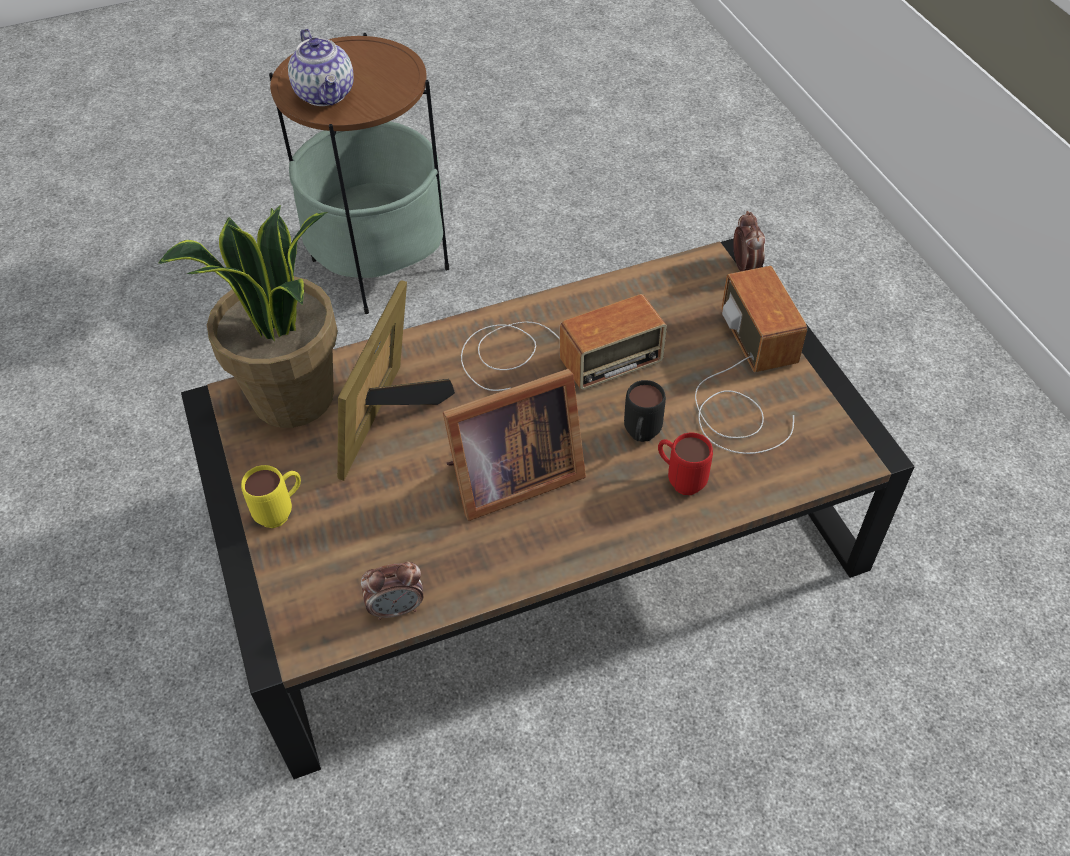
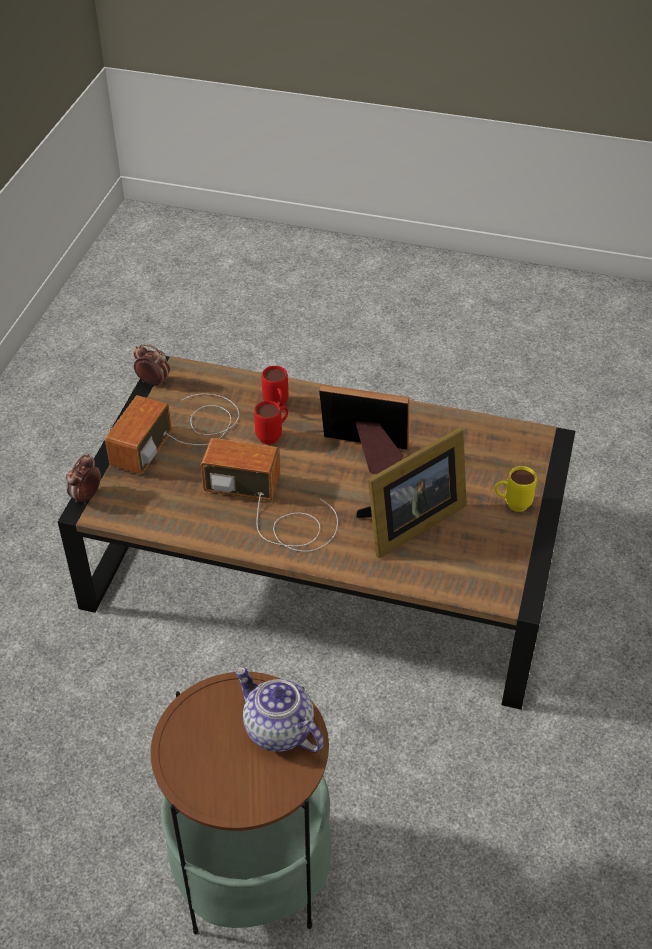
camera: 145 degrees left, 5 degrees down
(293, 398) = (462, 573): potted plant -> none
(326, 94) = (277, 730): teapot -> teapot turned 60 degrees counterclockwise
(397, 608) = (477, 426): alarm clock -> alarm clock (153, 382)
(640, 437) = (273, 436): black mug -> red mug

